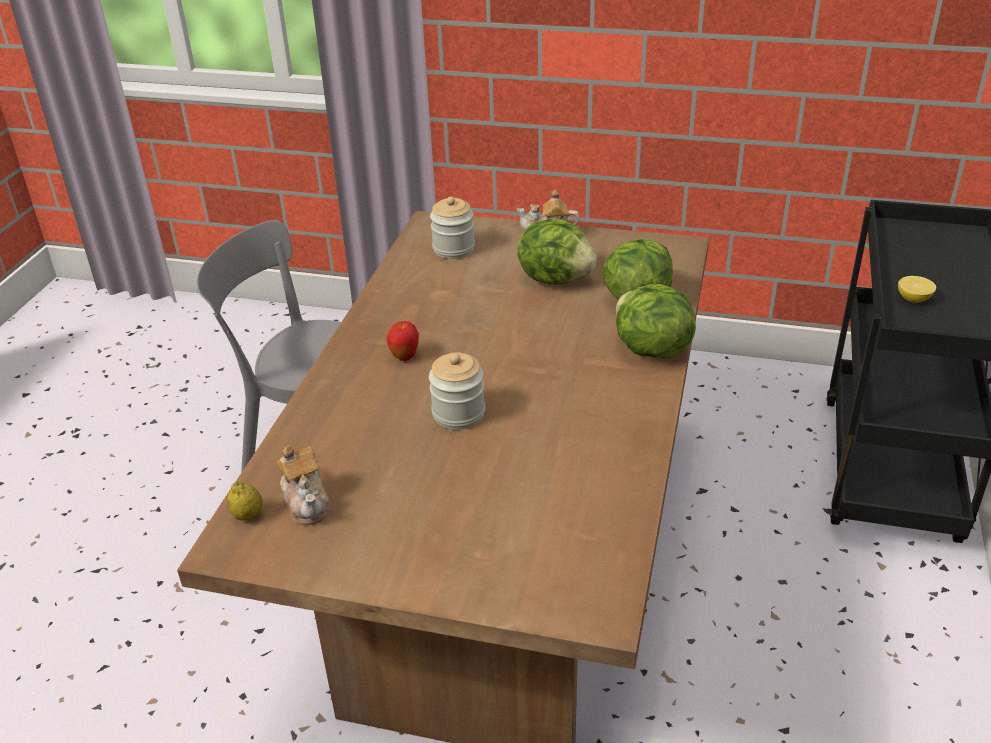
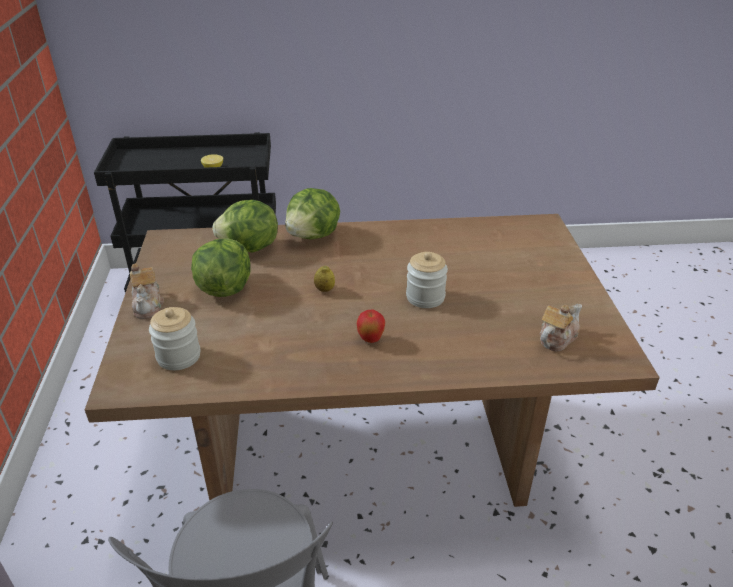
camera: 110 degrees left, 0 degrees up
(248, 516) = (590, 361): lemon -> lemon (324, 289)

